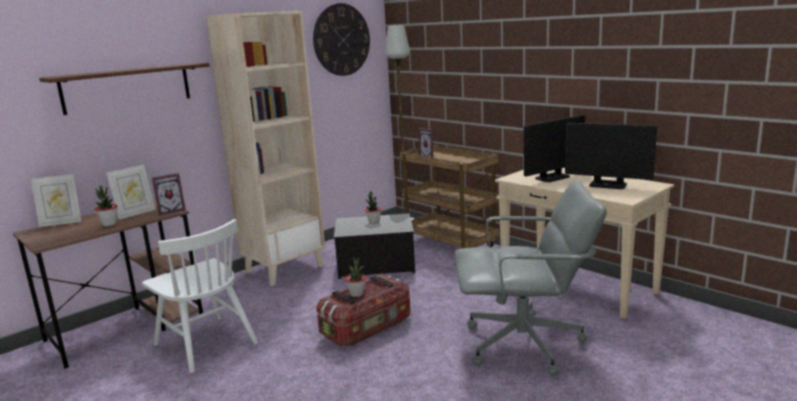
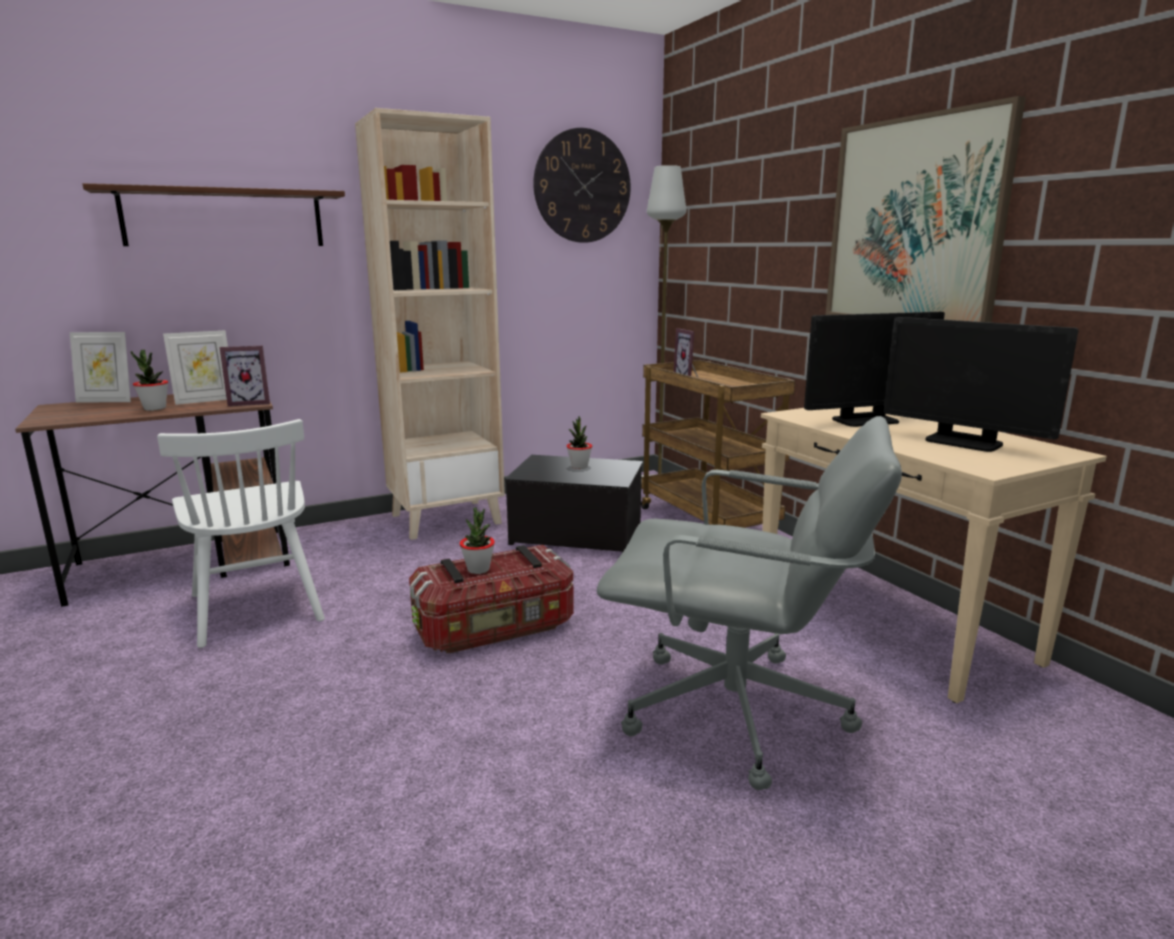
camera: 15 degrees right, 0 degrees up
(561, 66) = (914, 222): none -> picture

